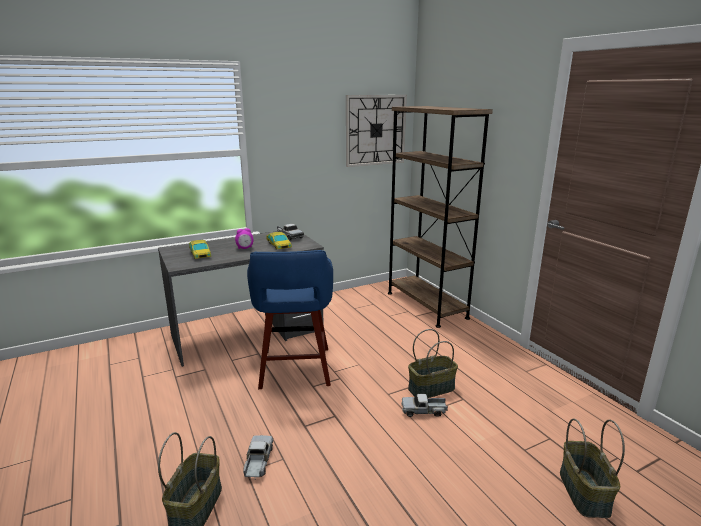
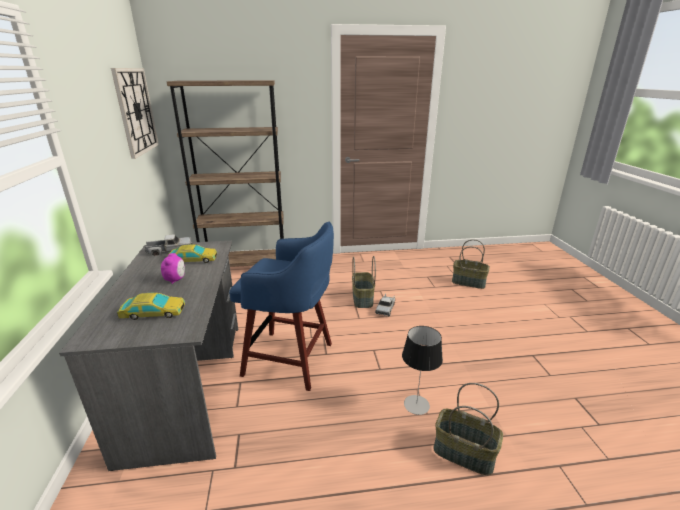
camera: 70 degrees left, 5 degrees up
(258, 461) = (416, 404): toy truck -> table lamp

